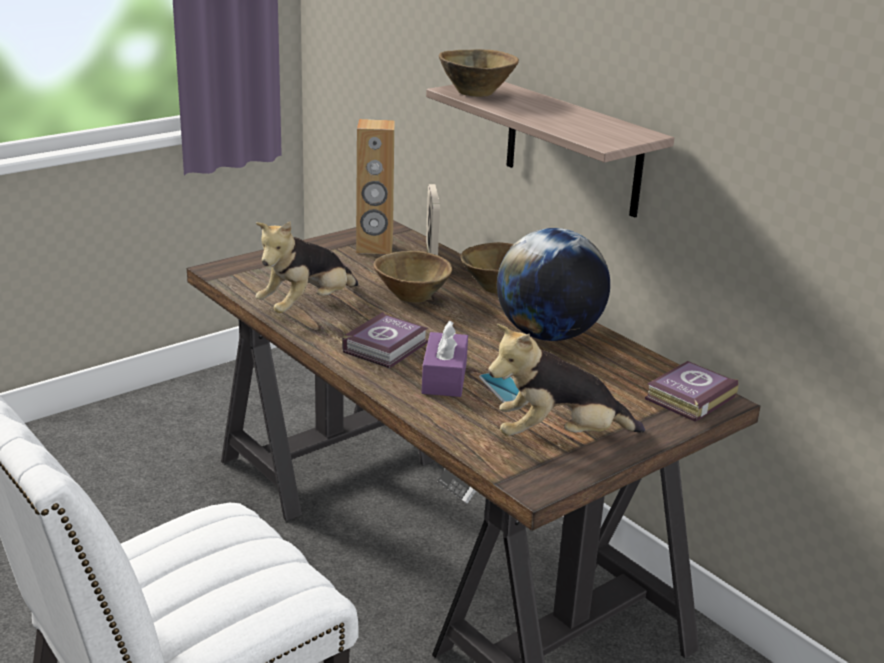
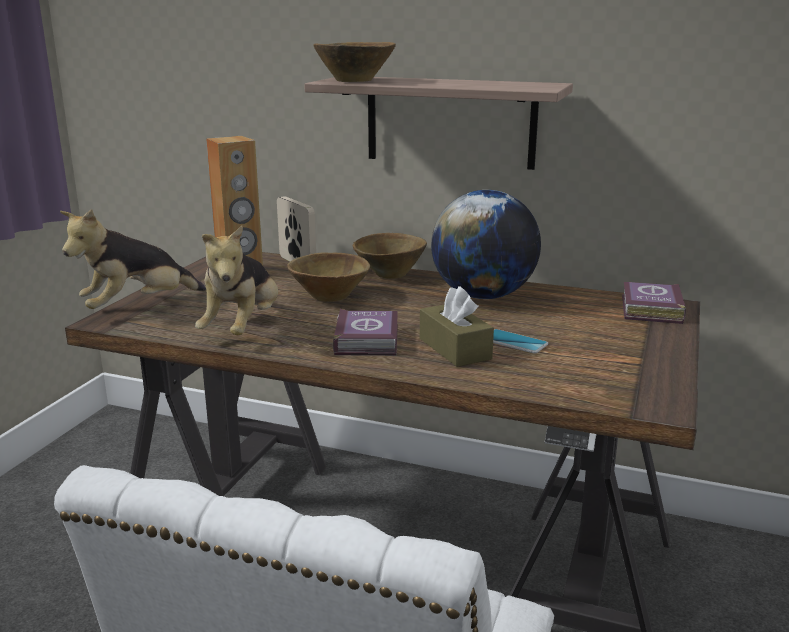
camera: 30 degrees left, 5 degrees down
(444, 377) = (454, 349): purple tissue box -> brown tissue box
(558, 437) = (615, 365): plush toy -> plush toy (137, 307)

